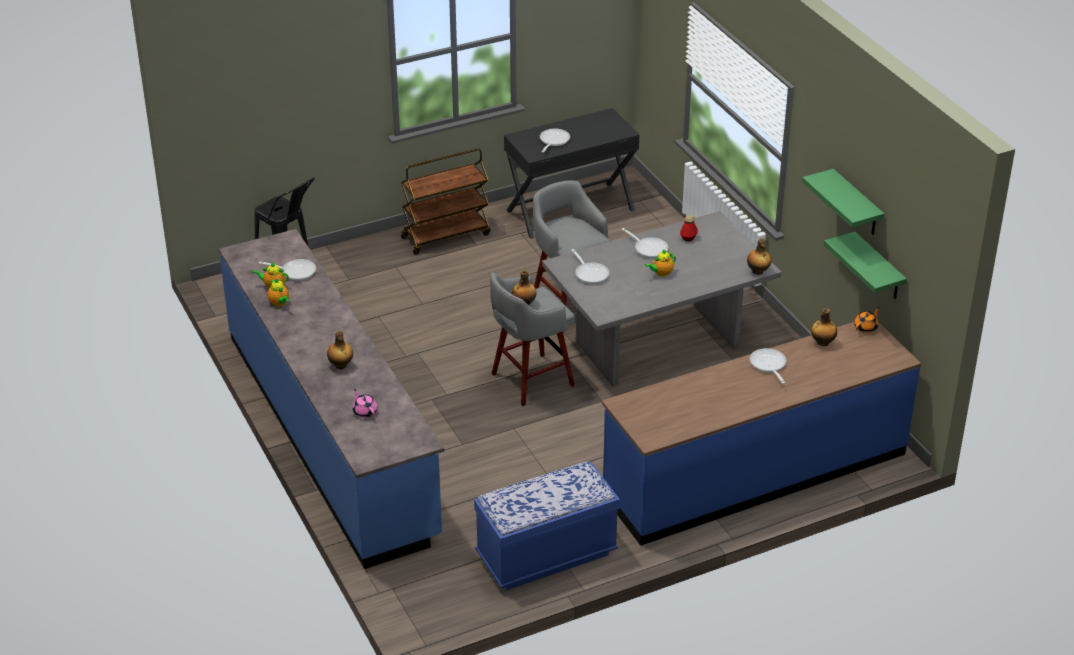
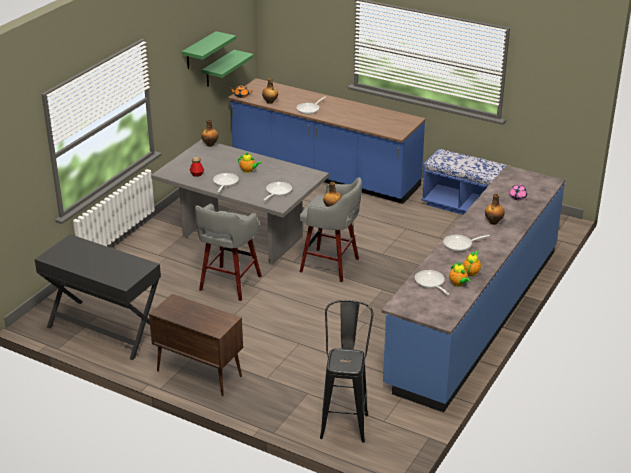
camera: 125 degrees left, 5 degrees down
(446, 235) = (198, 373): brown cart -> brown cabinet
(553, 141) = (115, 265): frying pan -> frying pan (460, 244)

